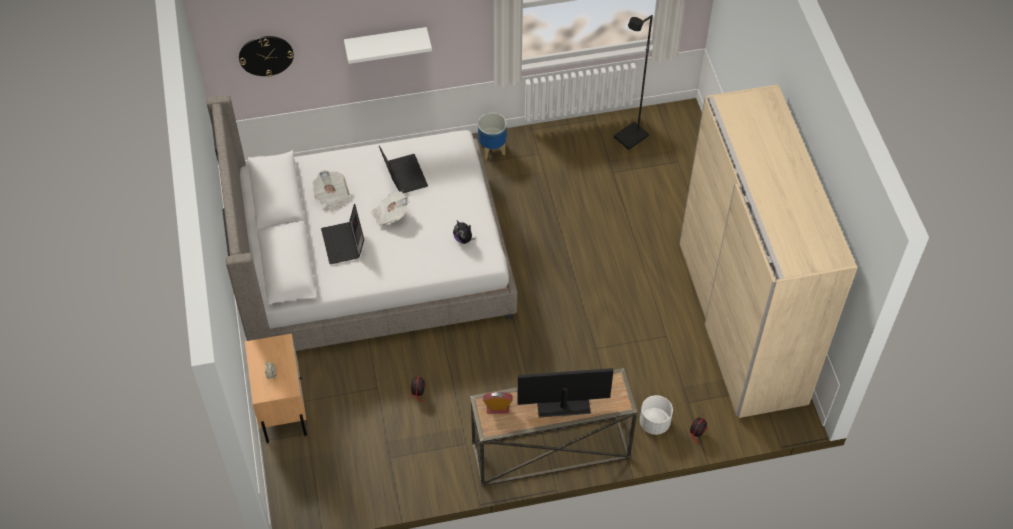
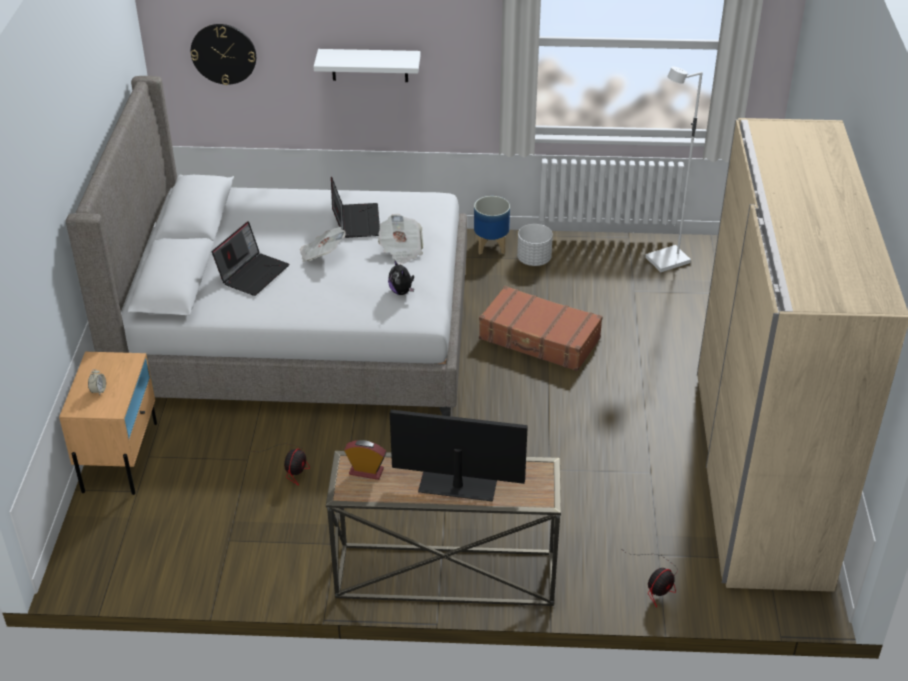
camera: 15 degrees right, 15 degrees down
(332, 197) = (261, 228): newspaper -> newspaper (401, 250)
(344, 243) = (253, 273): laptop -> laptop turned 150 degrees counterclockwise
(556, 233) = (539, 339): none -> brown suitcase
(631, 137) = (667, 261): black floor lamp -> white floor lamp
(654, 423) = (602, 570): white planter -> white planter (534, 260)

